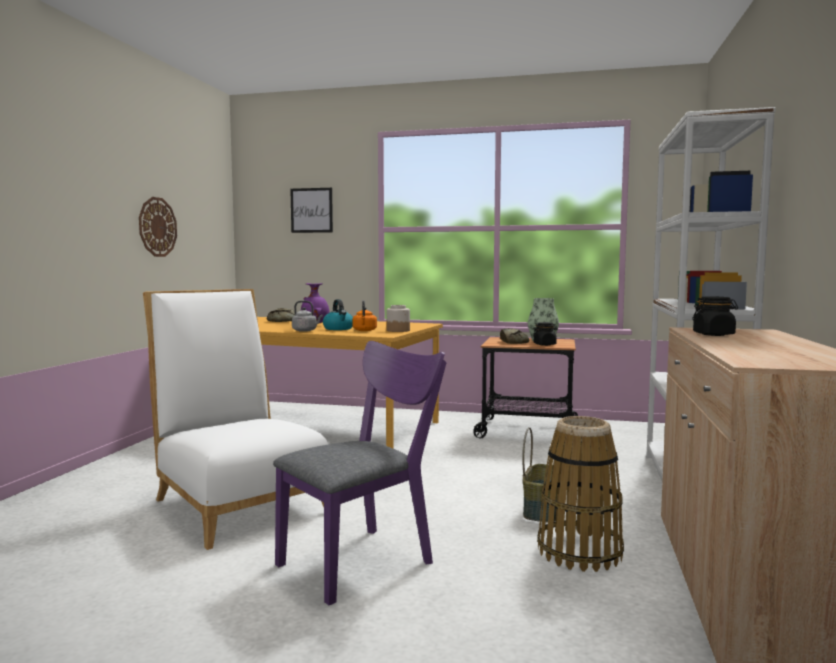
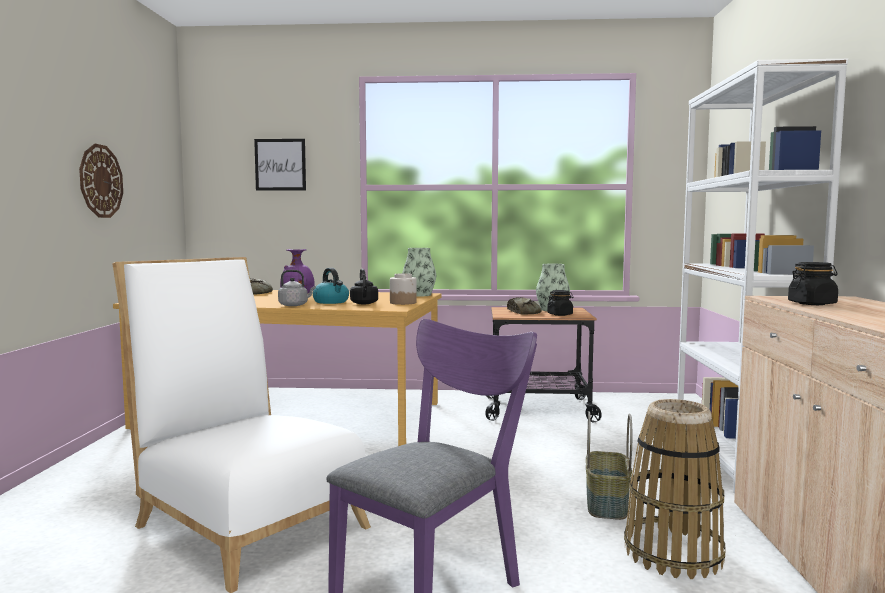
camera: 10 degrees left, 0 degrees up
(364, 330) = (364, 303): orange kettle -> black kettle
(420, 324) = (419, 295): none -> vase

